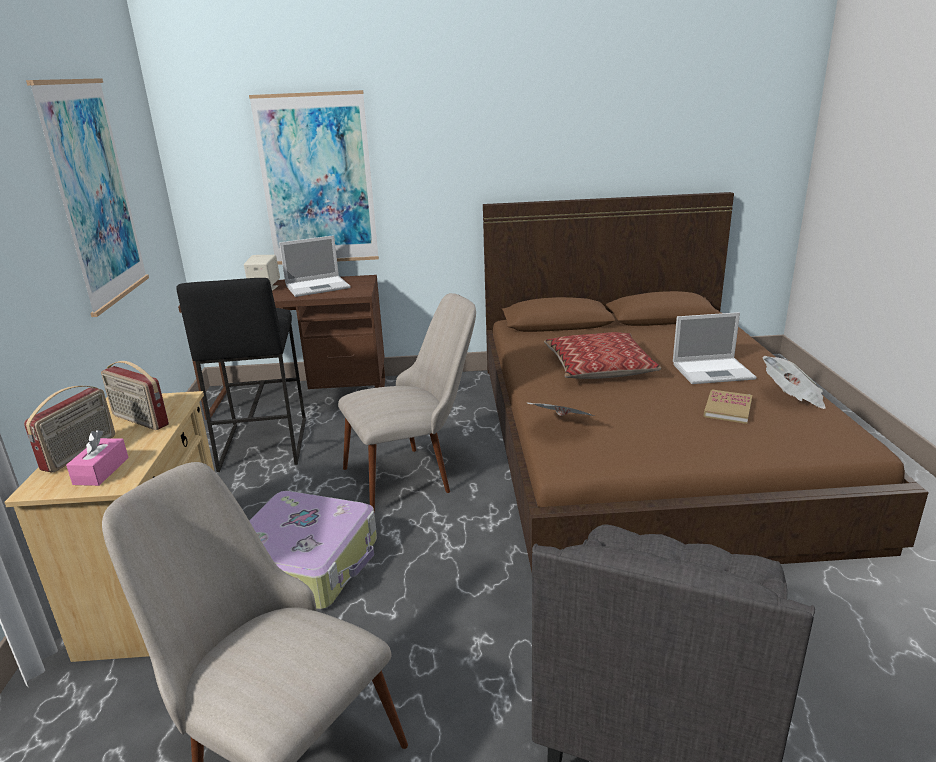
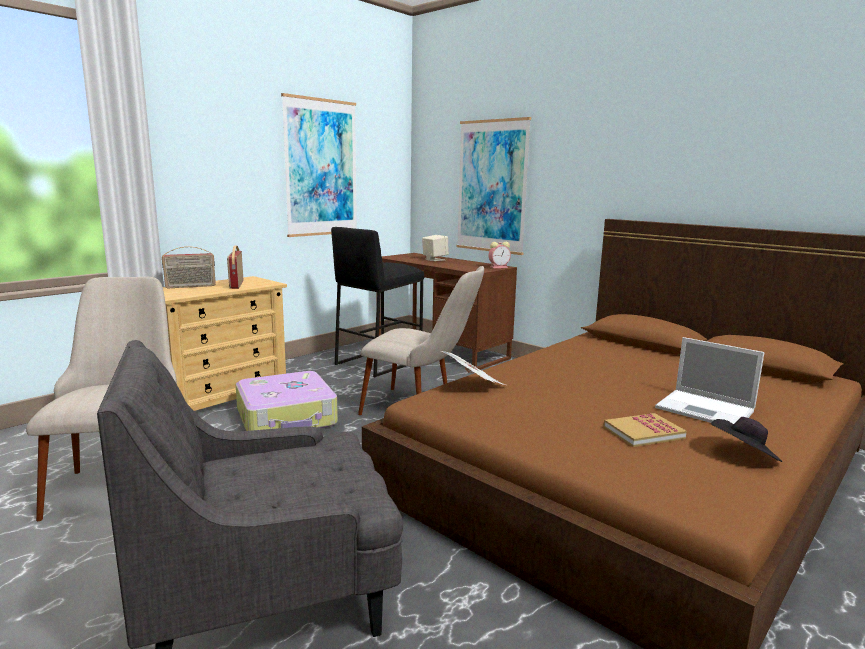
camera: 45 degrees right, 10 degrees down
(101, 471) = (177, 292): pink tissue box -> none
(319, 286) = (464, 264): laptop -> none
(363, 280) = (499, 267): none -> alarm clock
(599, 367) = (600, 371): pillow -> none
(792, 397) = (744, 455): newspaper -> black hat

